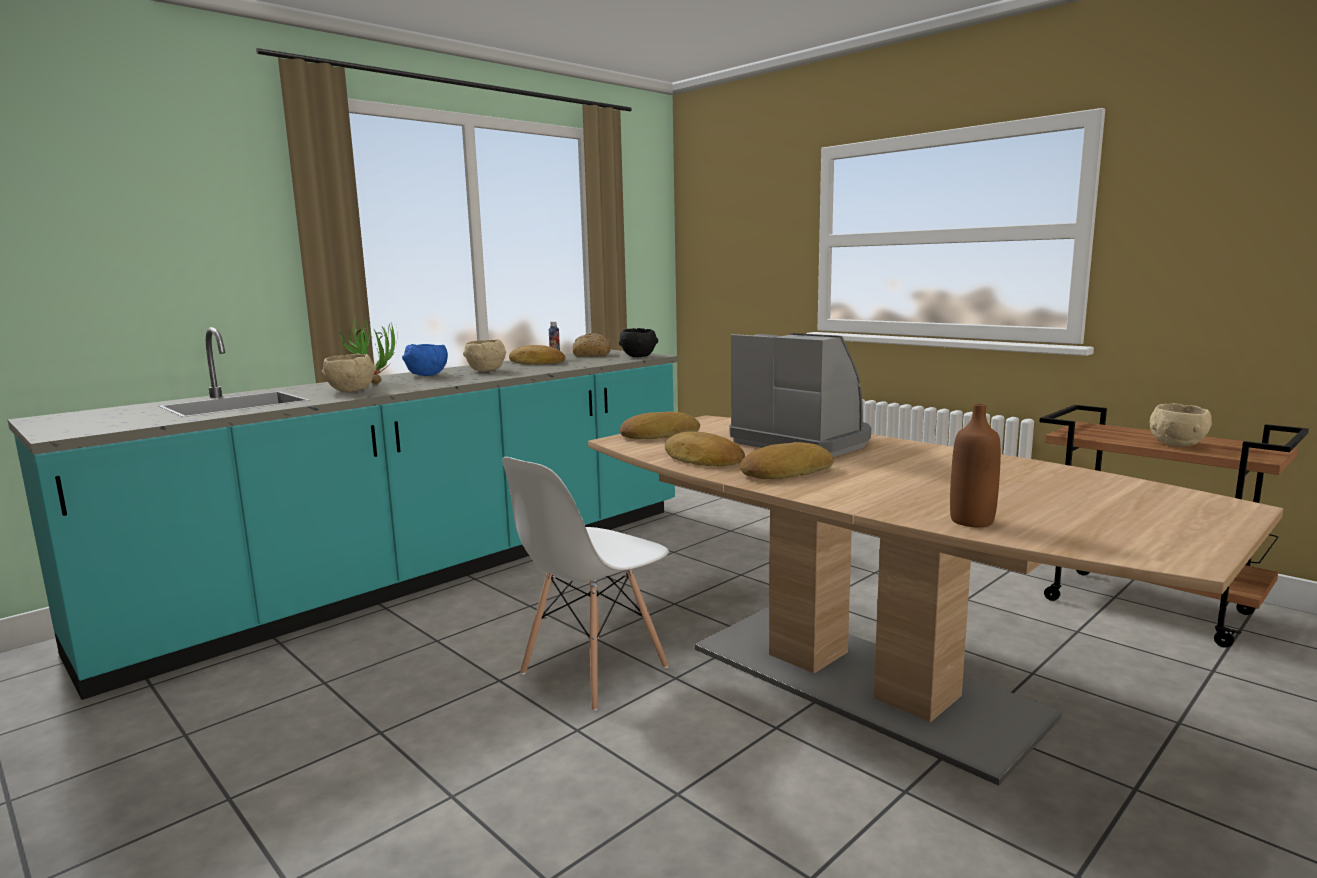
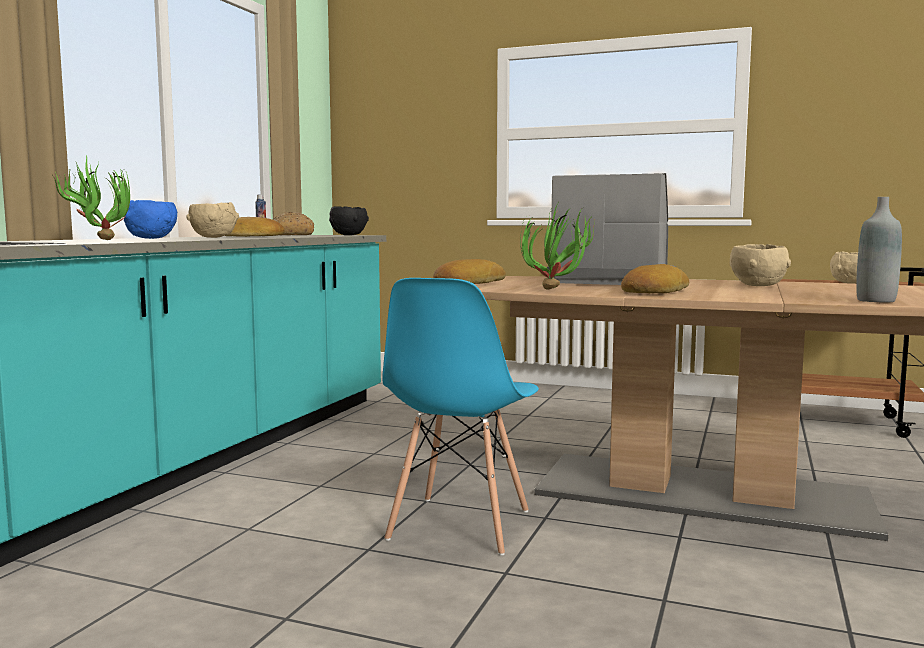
camera: 25 degrees left, 5 degrees down
(350, 391) = (96, 241): beige bowl -> beige bowl (757, 286)
(593, 671) = (459, 525): white chair -> blue chair
(702, 459) = (559, 290): bread -> potted plant
(972, 521) = (876, 300): brown bottle -> grey bottle

